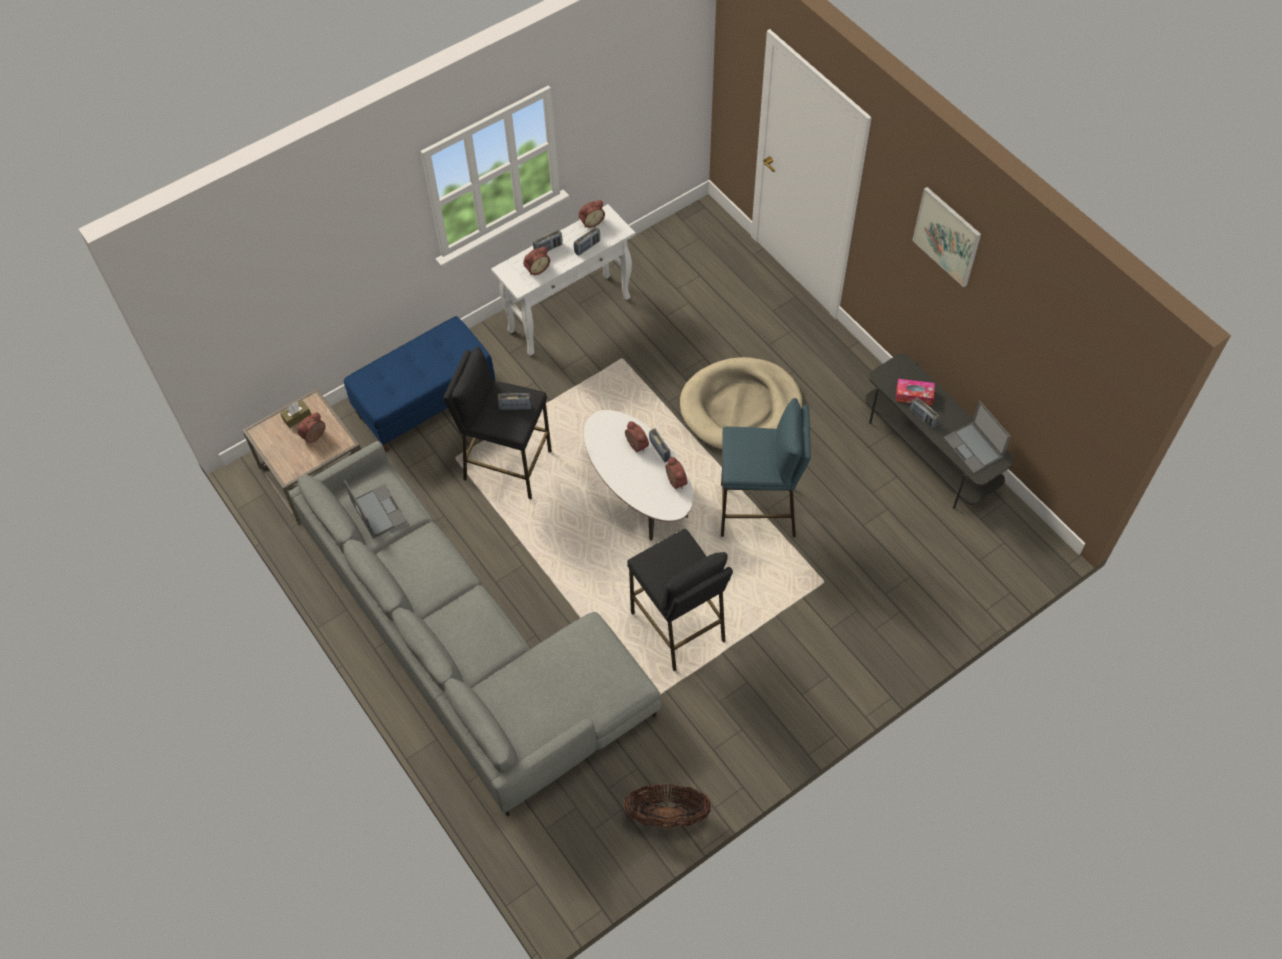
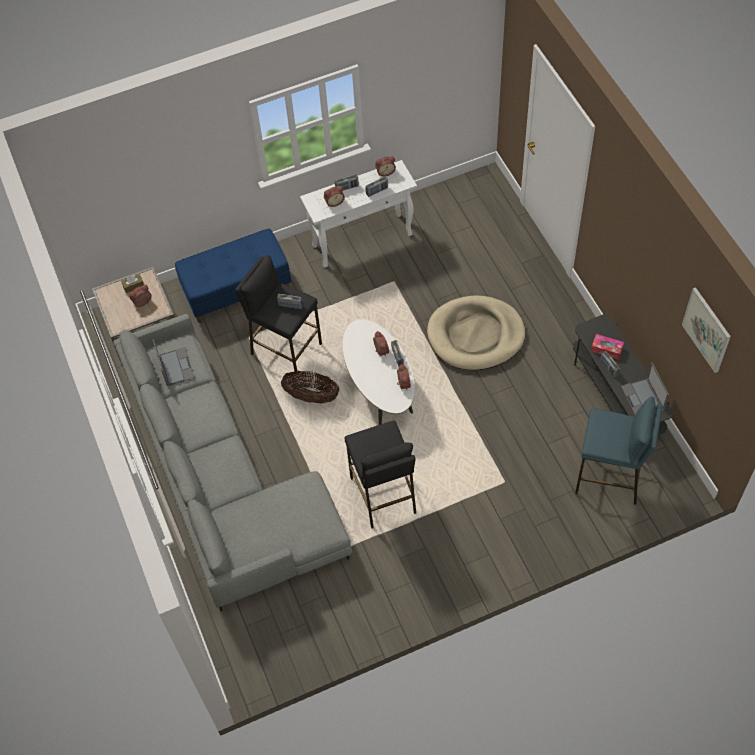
camera: 15 degrees right, 0 degrees up
(667, 815) = (338, 634): basket -> basket (311, 396)
(758, 511) = (468, 418): blue stool -> blue stool (609, 478)
(947, 236) = (638, 228): picture -> picture (707, 329)

